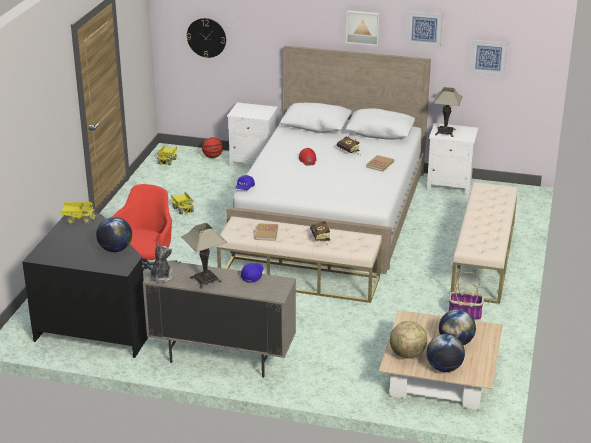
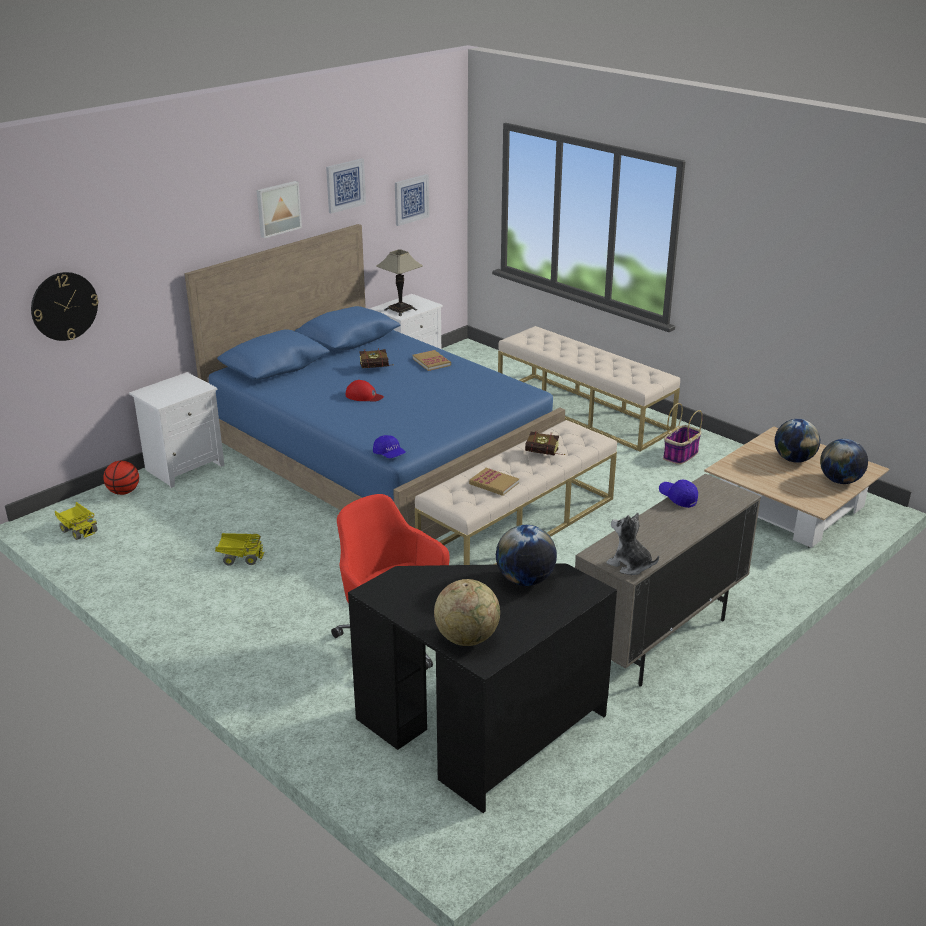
camera: 60 degrees left, 0 degrees up
(78, 219) = (393, 591): toy truck -> none
(205, 279) = (664, 533): table lamp -> none
(332, 211) = (381, 456): white bed -> blue bed
(407, 354) = (802, 492): globe -> globe (467, 638)

